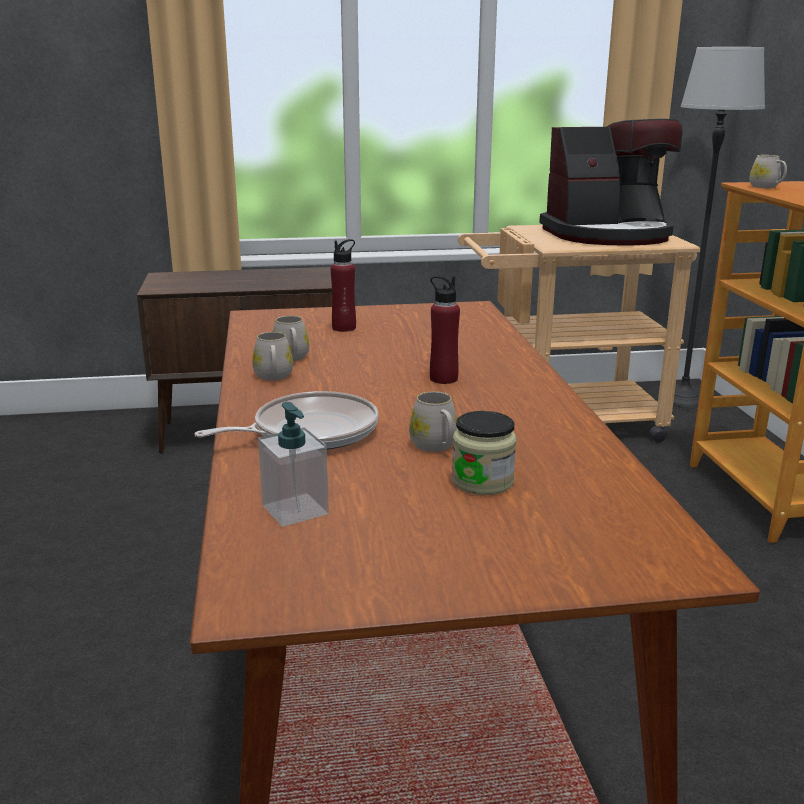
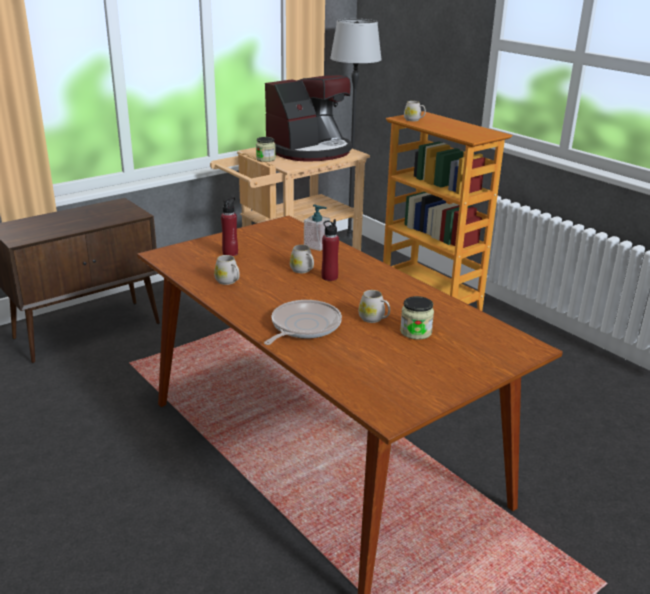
camera: 30 degrees left, 5 degrees up
(273, 377) = (236, 297): white mug -> white mug (303, 270)
(295, 510) = (353, 370): soap dispenser -> soap dispenser (316, 246)
(530, 236) = (265, 159): none -> jar

